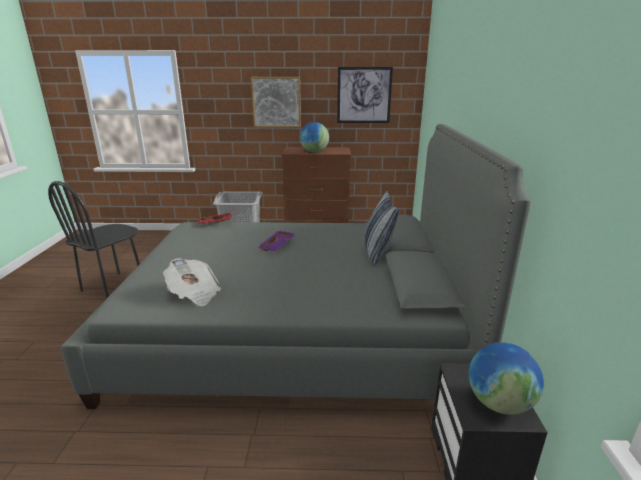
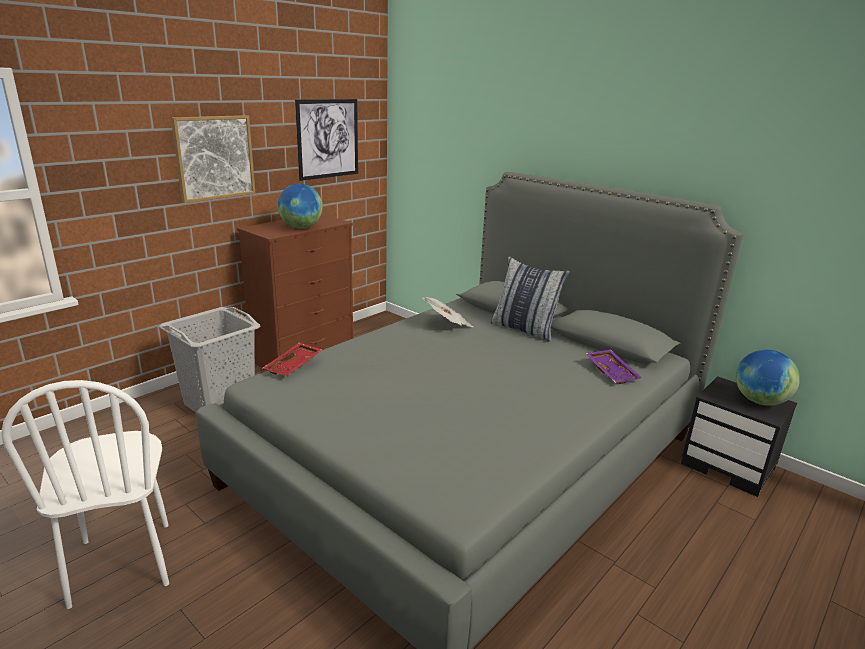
camera: 50 degrees left, 0 degrees up
(113, 286) = (123, 563): black chair -> white chair
(194, 294) = (490, 446): newspaper -> newspaper (447, 325)
(277, 245) = (433, 360): purple tray -> purple tray (612, 372)

